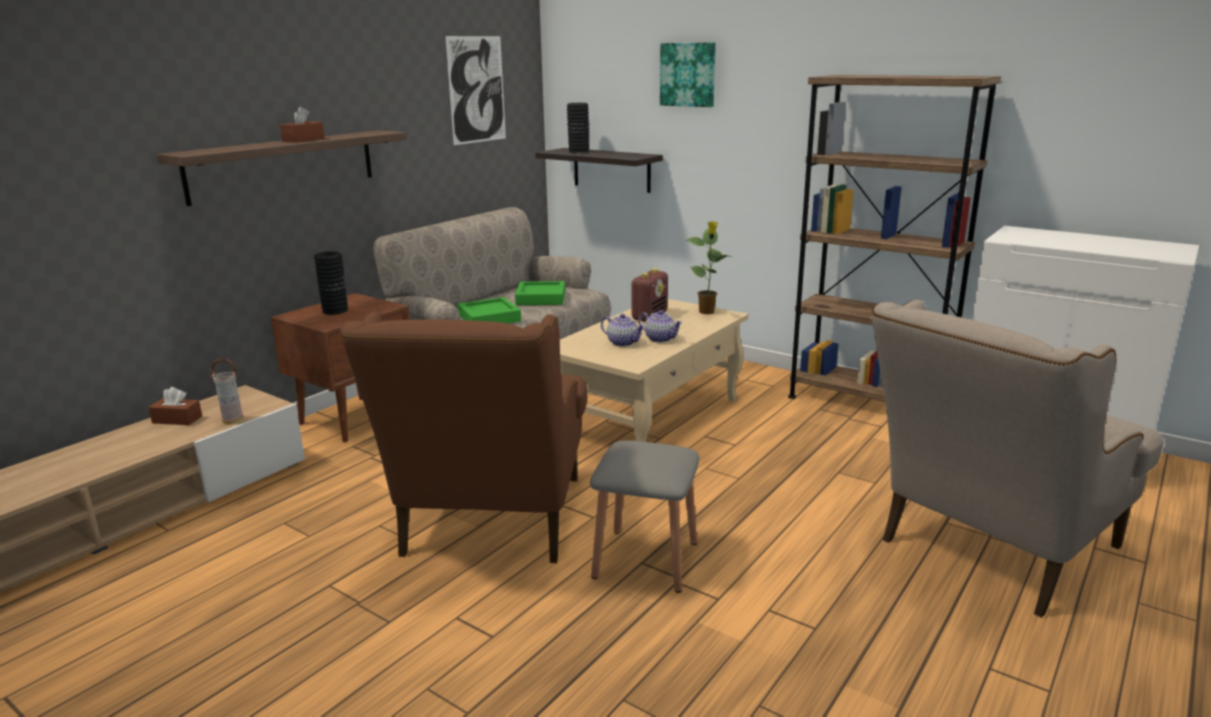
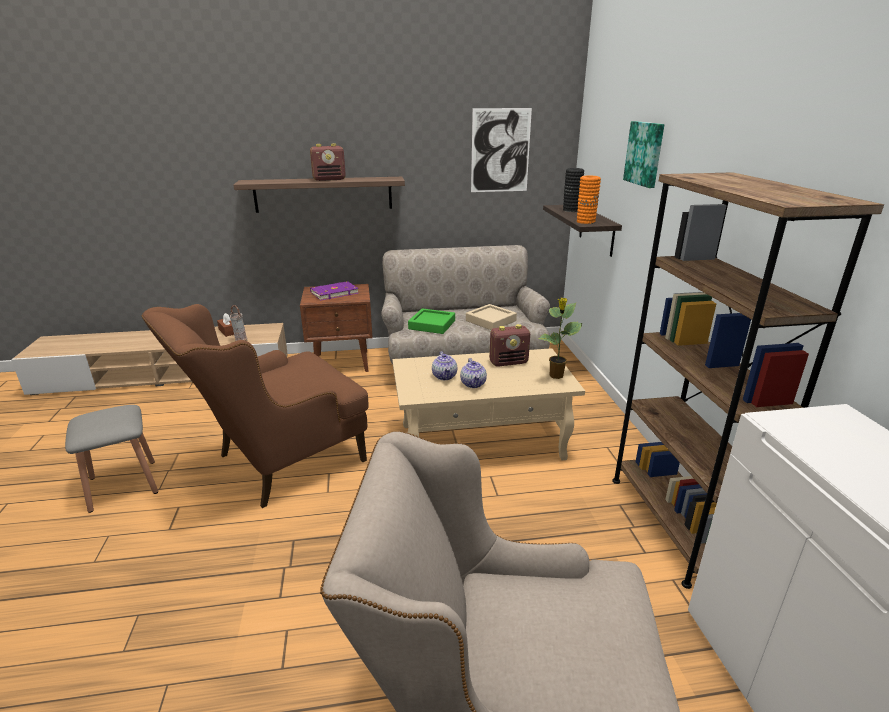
camera: 45 degrees right, 5 degrees up
(303, 140) = (329, 179): brown tissue box -> radio
(335, 311) = (334, 292): black vase -> purple book
(541, 298) = (490, 321): green tray -> beige tray
(626, 156) = (585, 221): none -> orange vase
(645, 559) = (298, 539): grey stool -> grey stool (123, 485)

